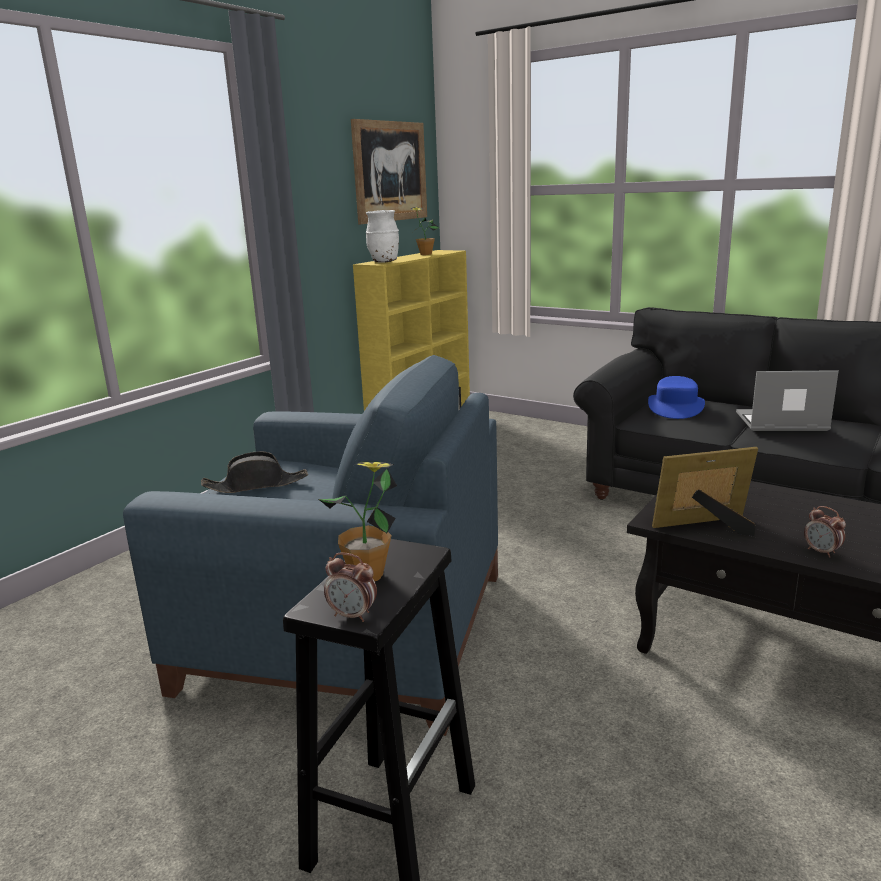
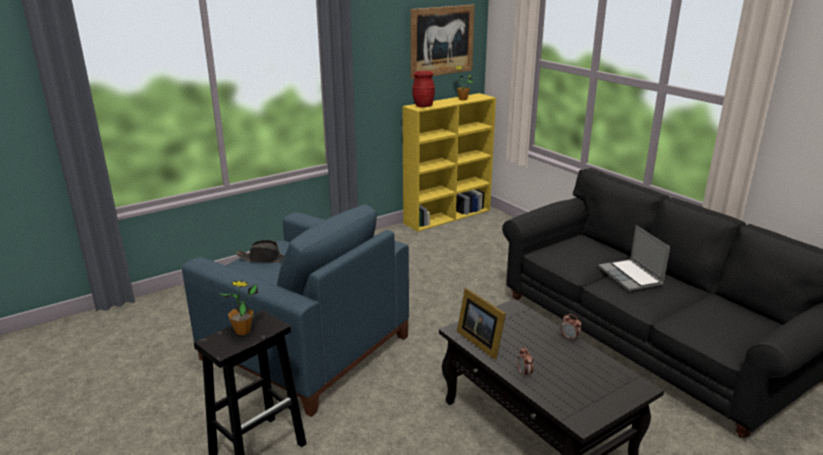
camera: 20 degrees right, 5 degrees up
(353, 615) = (218, 349): alarm clock -> alarm clock (569, 338)
(384, 262) = (423, 106): white vase -> red vase
(675, 407) = (574, 248): blue hat -> none
(706, 526) = (480, 341): picture frame -> picture frame turned 135 degrees counterclockwise
(780, 423) = (631, 276): laptop -> laptop turned 135 degrees counterclockwise

